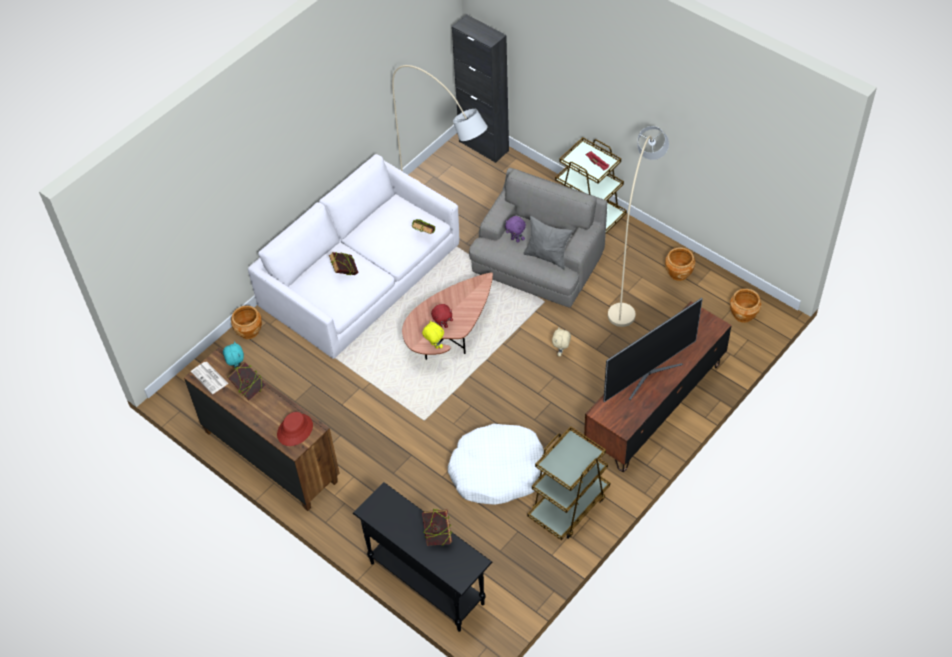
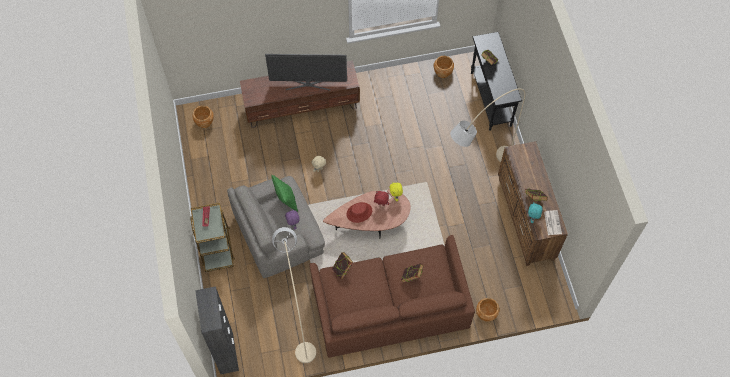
camera: 145 degrees left, 10 degrees up
(295, 430) = (524, 158): red hat -> red hat (359, 212)
(360, 276) = (389, 305): white sofa -> brown sofa
(498, 471) = (411, 128): white dog bed -> none
(547, 256) = (286, 200): grey pillow -> green pillow
(568, 505) = (392, 89): brown cart -> none
(633, 277) = (236, 186): beige floor lamp -> beige floor lamp (477, 173)
(678, 273) = (209, 170): brown planter -> brown planter (443, 72)

